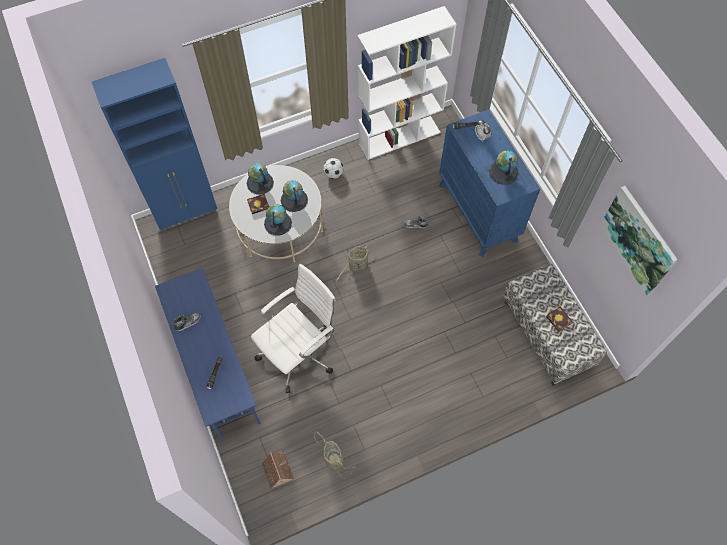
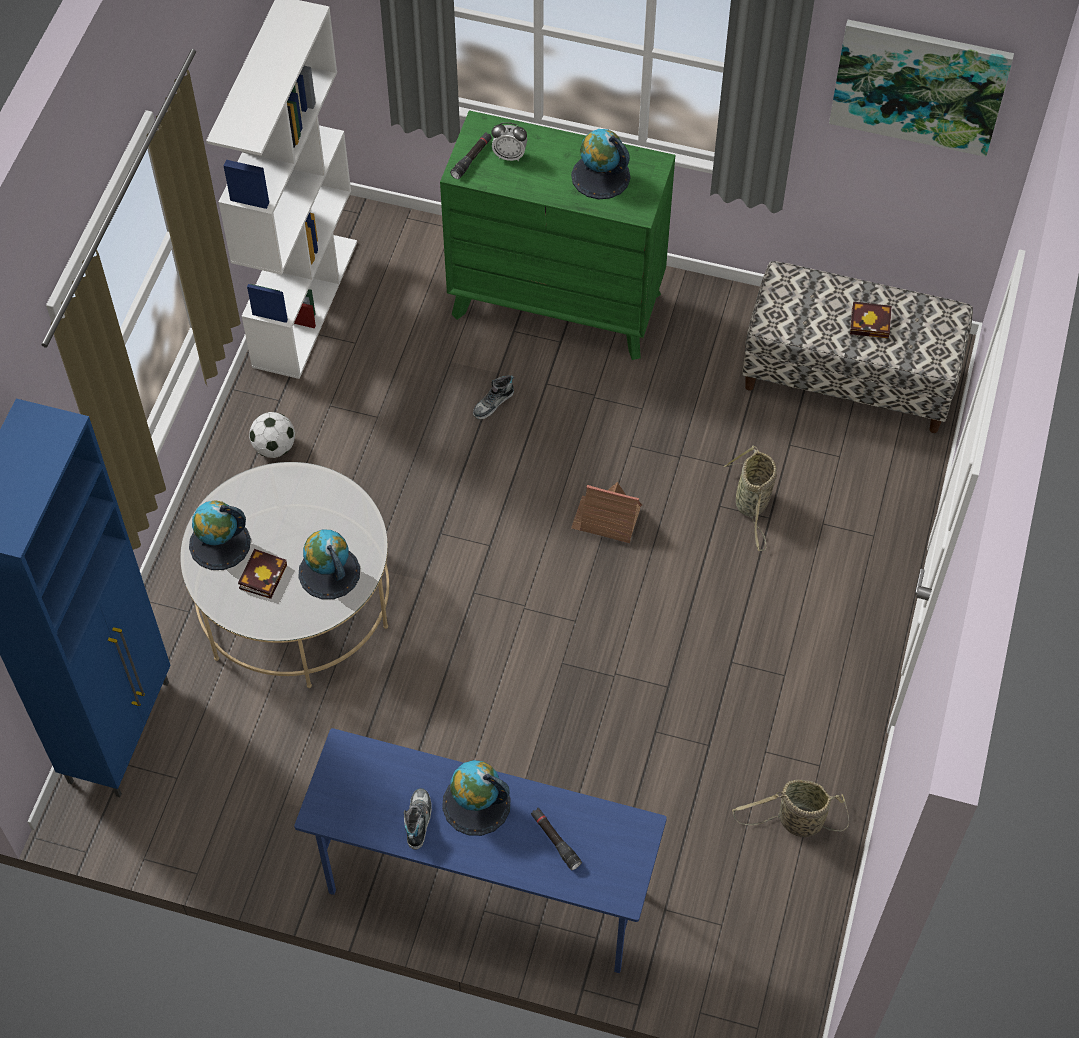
camera: 50 degrees left, 5 degrees down
(277, 469) = (746, 920): toy house -> toy house (607, 519)
(294, 200) = (307, 517): globe -> globe (476, 804)
(299, 352) = (564, 739): white office chair -> none
(357, 267) = (488, 542): basket -> basket (752, 505)
(478, 212) = (557, 304): blue dresser -> green dresser

